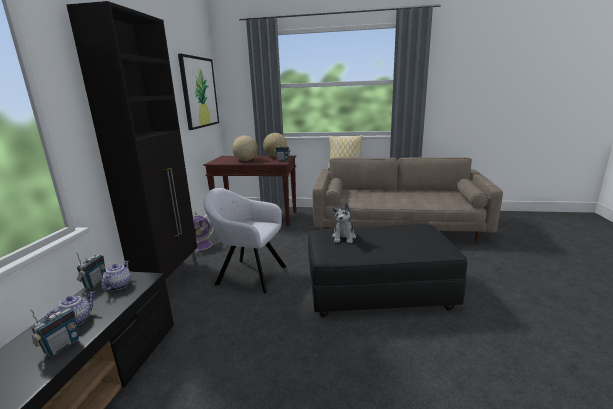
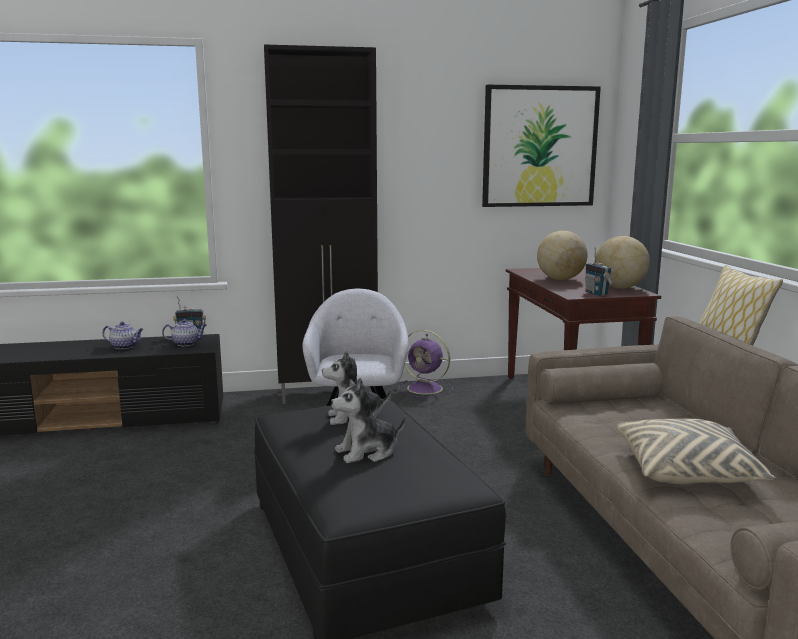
camera: 70 degrees right, 5 degrees down
(61, 346) = (88, 352): radio -> none
(390, 238) = (367, 452): none -> plush toy
(407, 199) = (687, 471): none -> beige pillow

